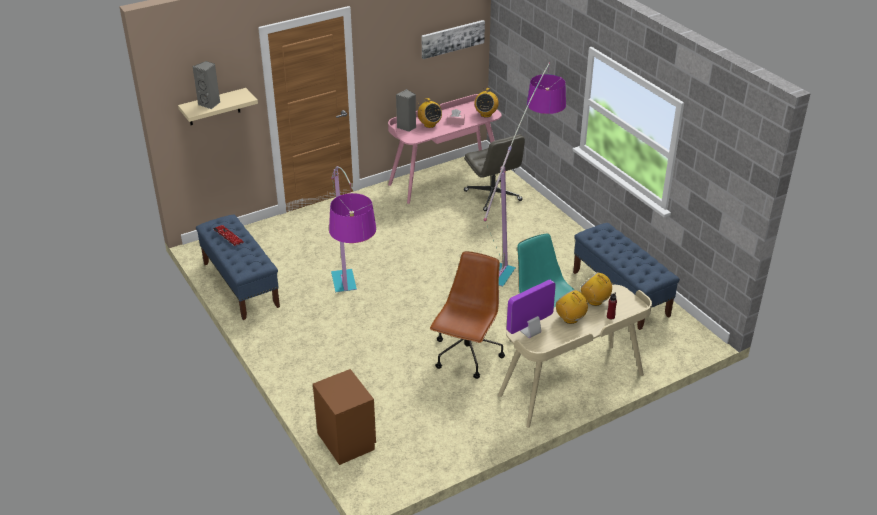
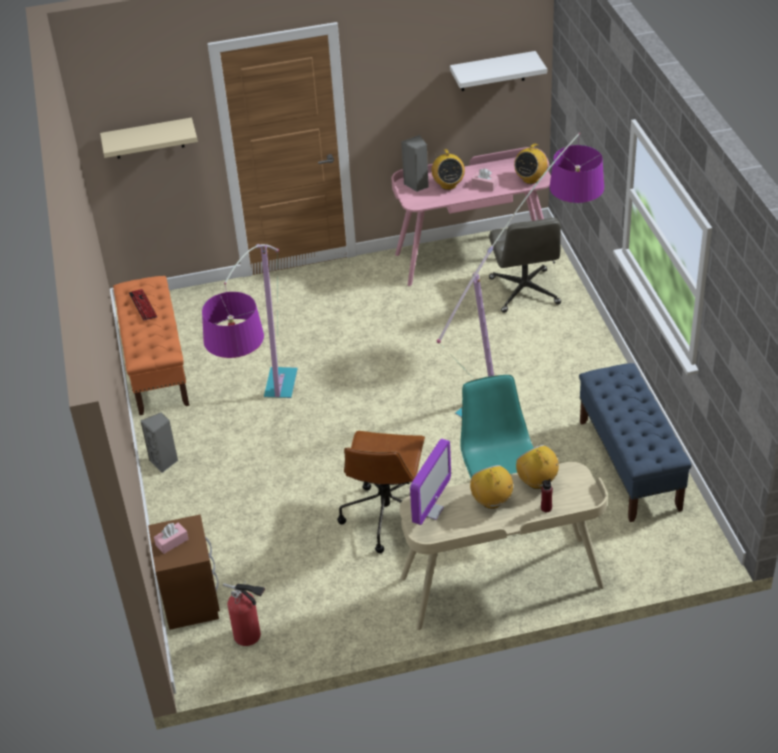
camera: 20 degrees right, 5 degrees up
(210, 104) = (138, 136): grey speaker -> grey speaker (164, 462)
(240, 284) = (156, 367): blue bench -> orange bench
(338, 392) = (172, 542): none -> pink tissue box
(404, 457) = (250, 636): none -> fire extinguisher
(452, 38) = (492, 71): picture -> white shelf
(467, 356) = (386, 515): brown office chair -> brown office chair turned 150 degrees clockwise
(530, 332) = (430, 510): monitor -> monitor turned 135 degrees clockwise

